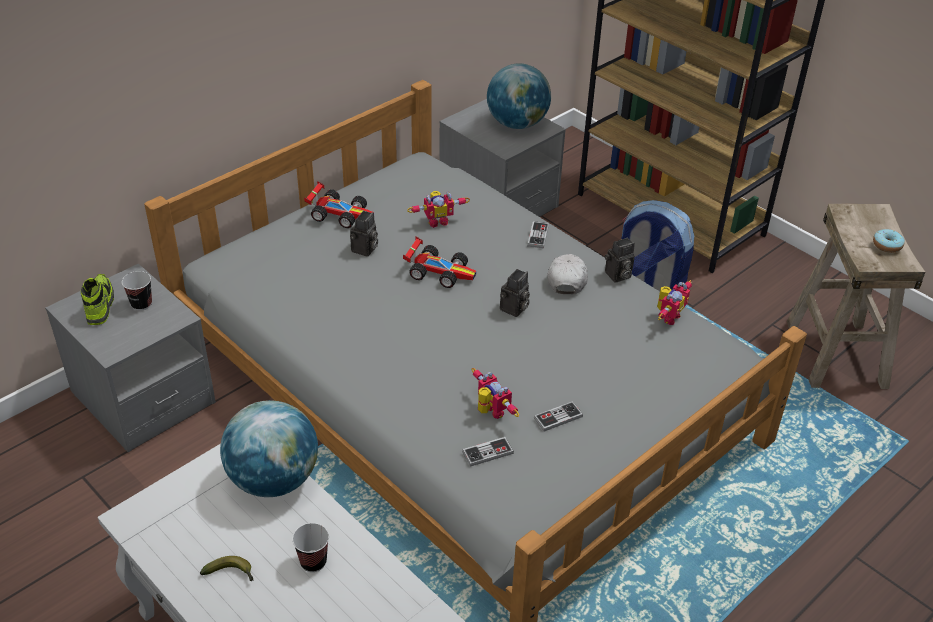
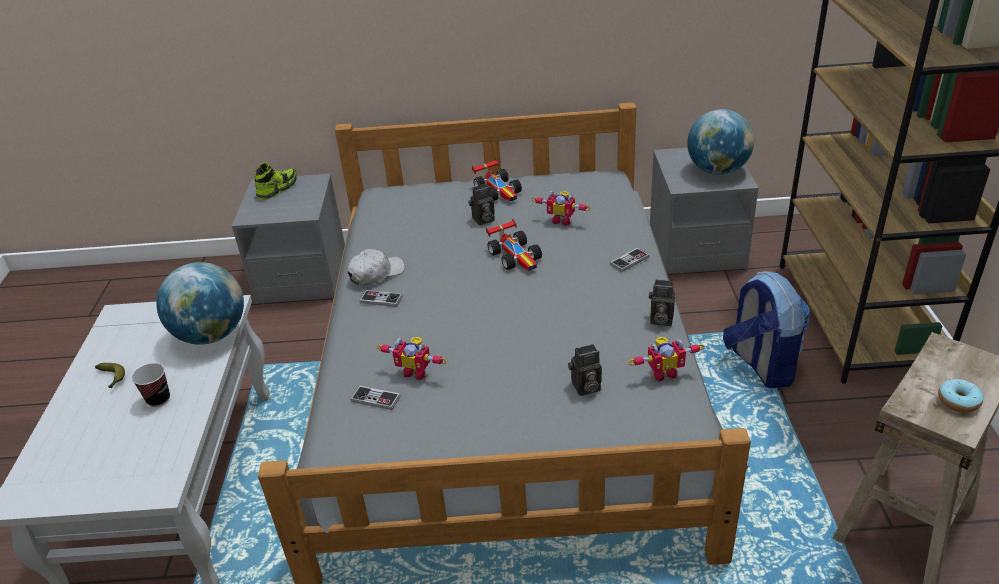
camera: 45 degrees right, 5 degrees down
(141, 304) = (299, 197): cup -> none
(490, 412) = (416, 371): toy robot -> toy robot turned 105 degrees clockwise
(514, 309) = (535, 306): camera -> camera (585, 388)
(558, 417) = (460, 403): game controller -> game controller (381, 300)
(567, 278) = (611, 303): white cap -> white cap (376, 274)

